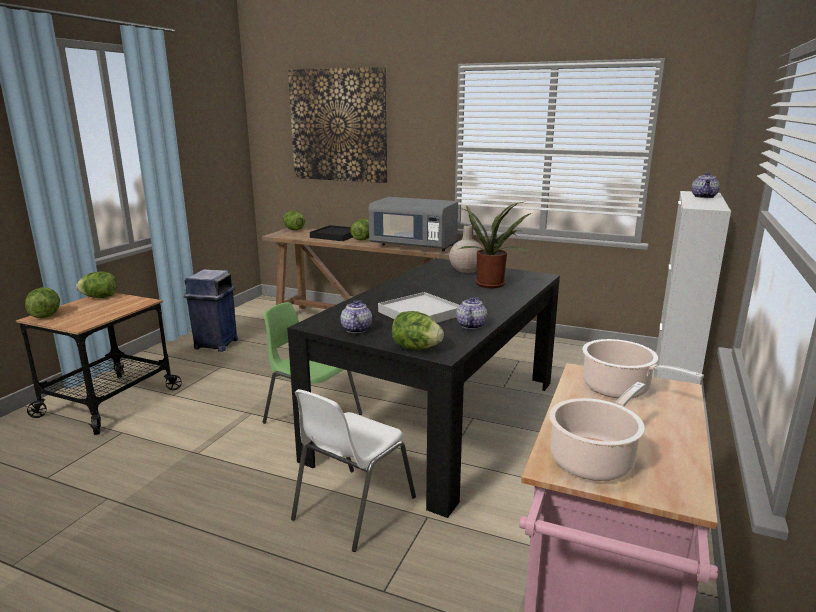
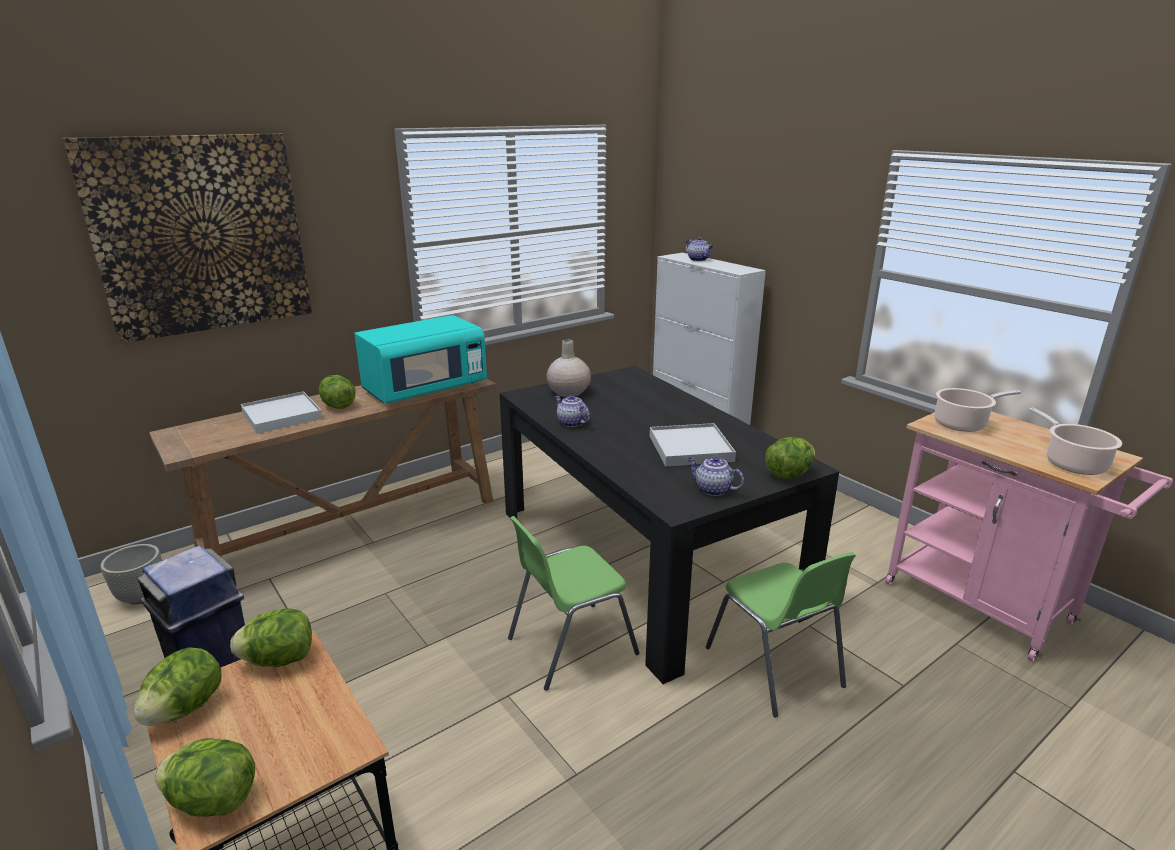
camera: 60 degrees left, 5 degrees up
(264, 309) = (141, 597): none -> grey planter
(293, 230) = (178, 434): lettuce -> lettuce (279, 660)
(336, 236) = (282, 415): black tray -> white tray
(352, 508) = (775, 668): white chair -> green chair
(414, 246) = (425, 389): grey microwave -> turquoise microwave
(470, 325) = (744, 437): teapot -> teapot (571, 423)
(491, 283) = (629, 396): potted plant -> none

